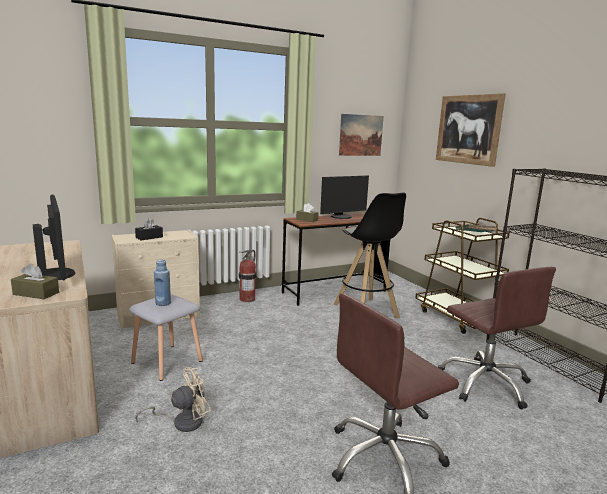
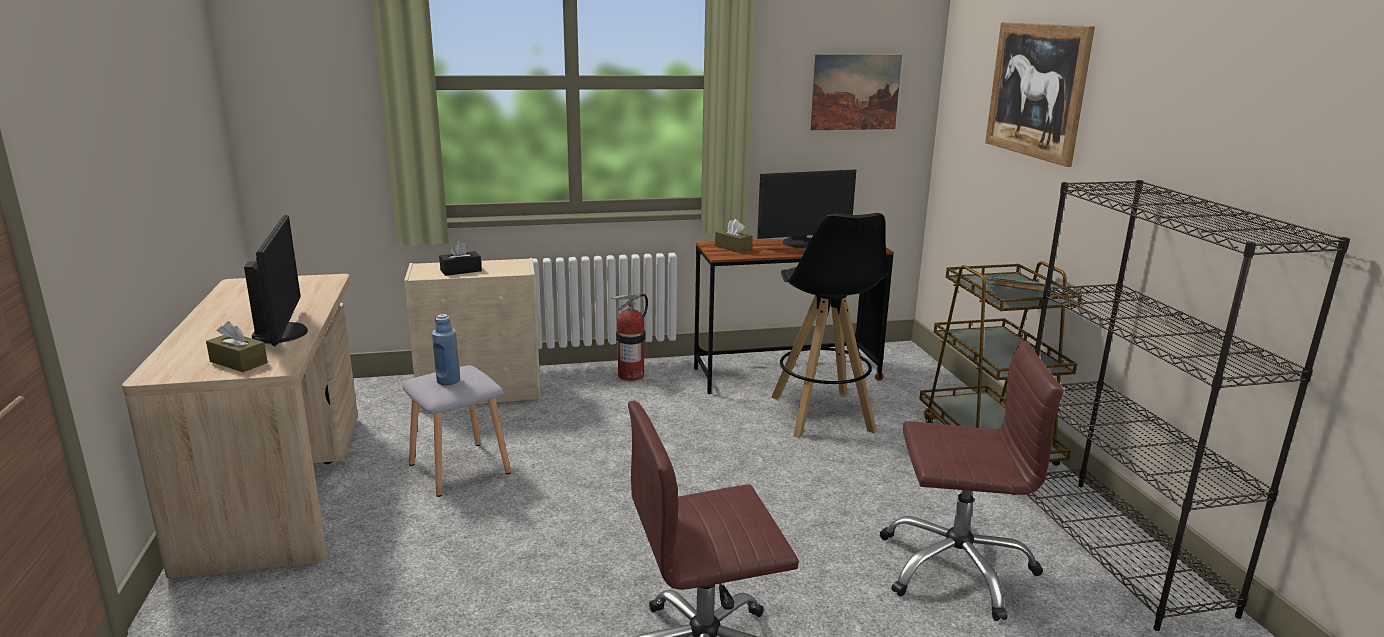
camera: 15 degrees right, 5 degrees up
(182, 422) = (439, 562): beige fan -> none
(485, 383) = (956, 567): brown office chair -> brown office chair turned 75 degrees counterclockwise

